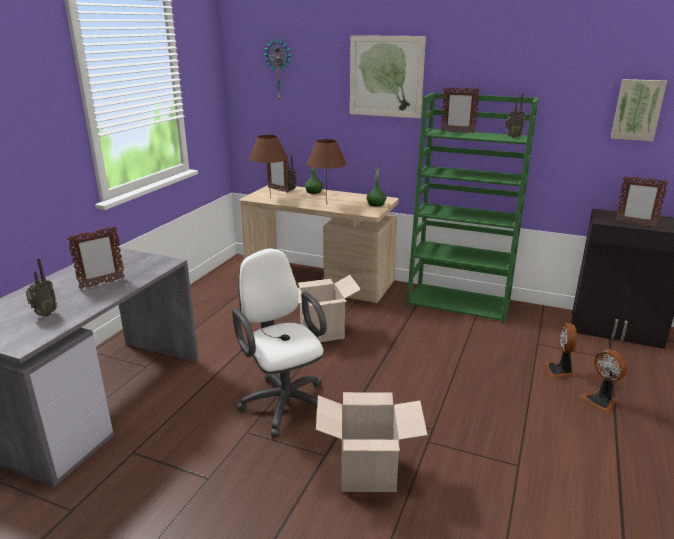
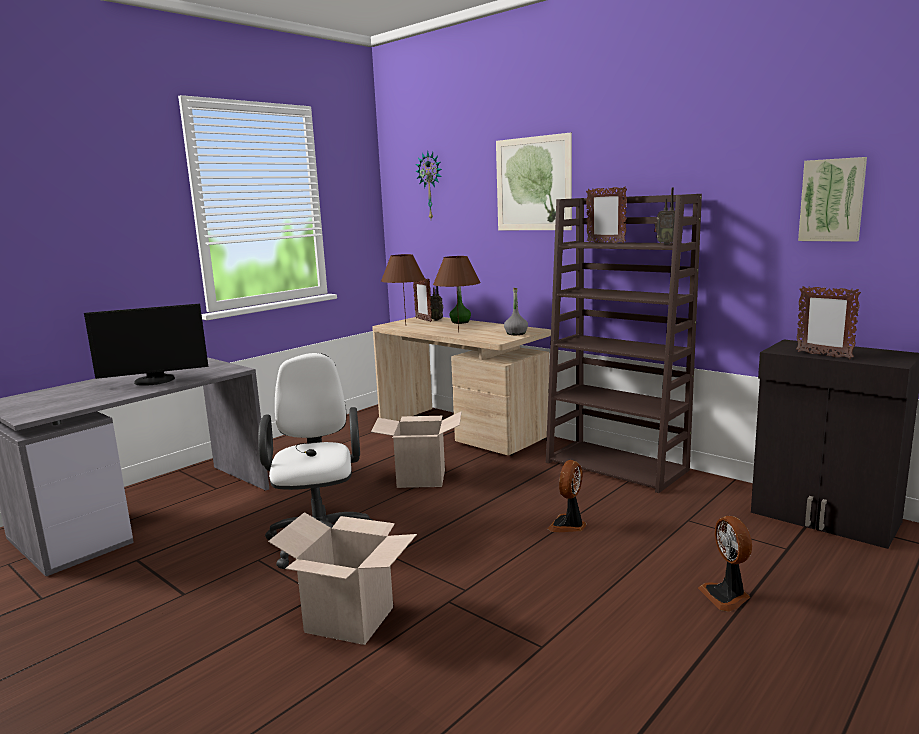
camera: 20 degrees right, 10 degrees down
(44, 314) = (76, 398): radio -> none
(102, 283) = (154, 381): picture frame -> monitor
(376, 204) = (516, 333): green bottle -> grey bottle
(459, 303) = (617, 466): green bookcase -> brown bookcase
(560, 371) = (694, 554): fan -> fan (568, 525)

